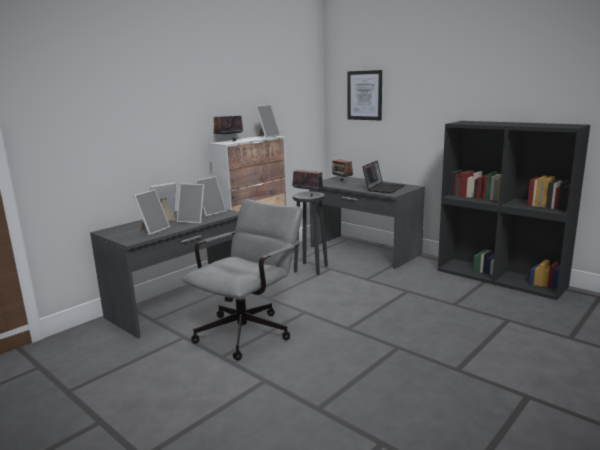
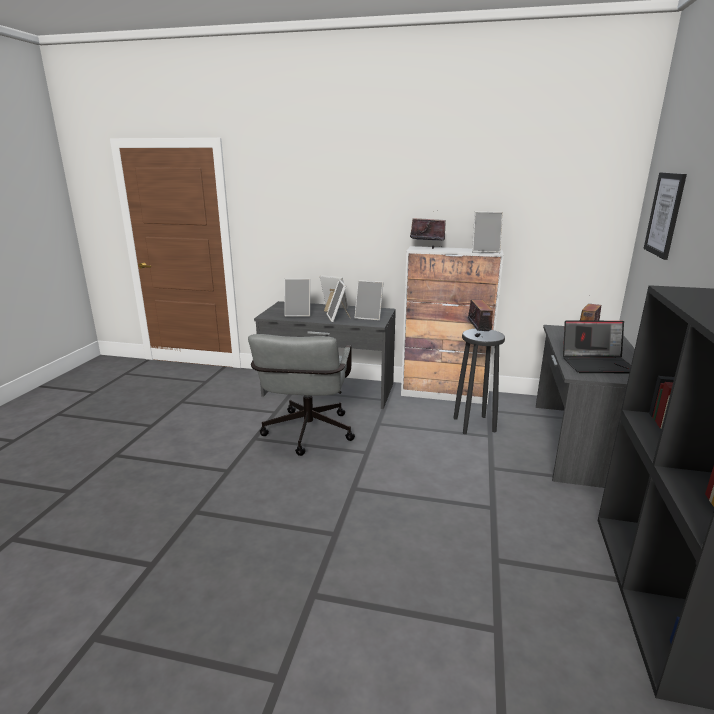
camera: 60 degrees right, 5 degrees up
(249, 330) = (307, 435): grey office chair -> grey office chair turned 90 degrees clockwise

